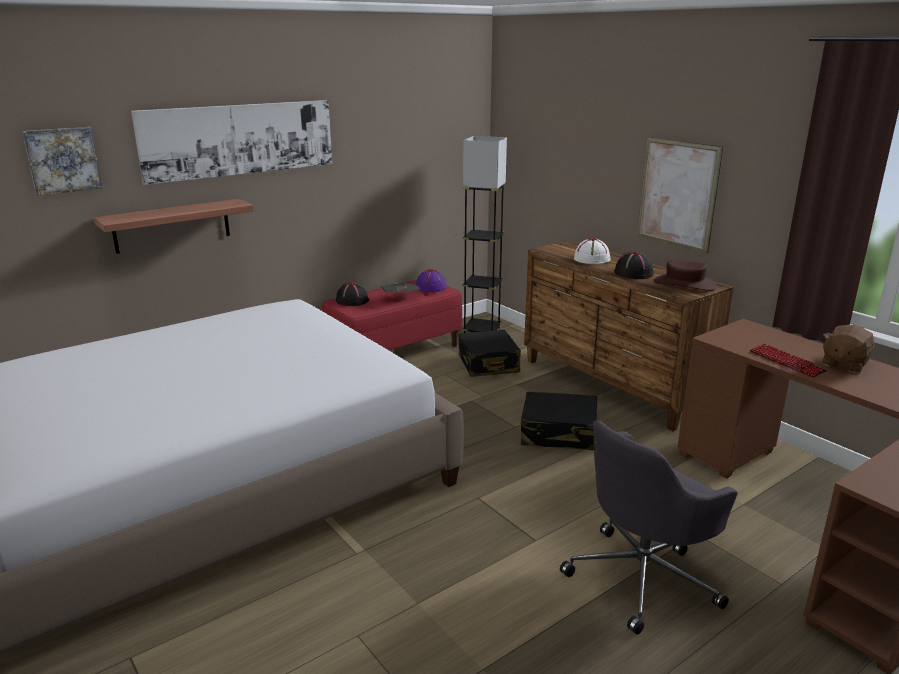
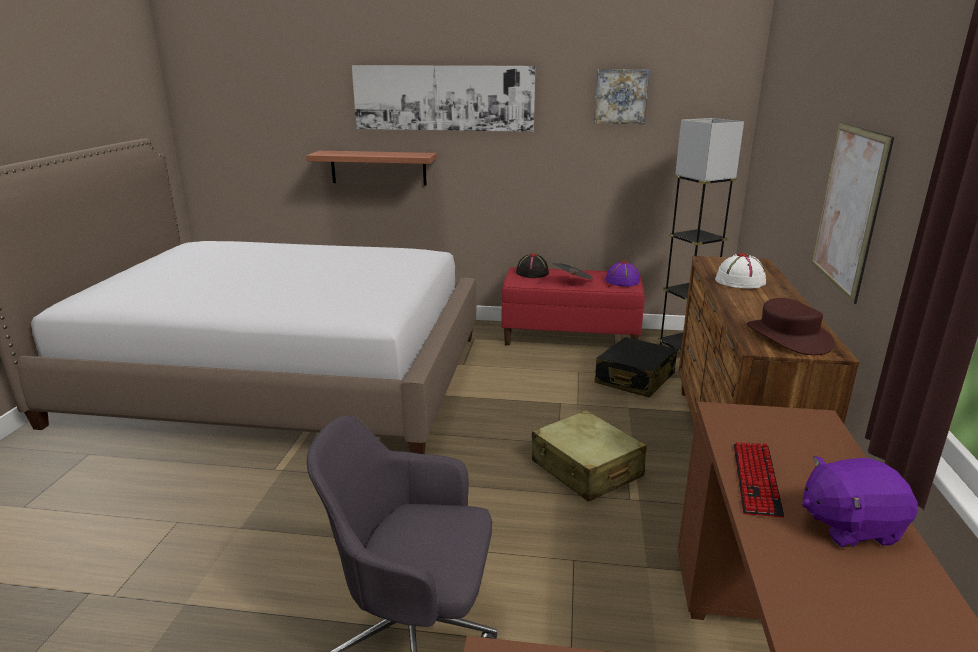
camera: 45 degrees right, 0 degrees up
(62, 160) = (301, 101): picture -> picture (620, 96)
(559, 433) = (586, 469): black suitcase -> beige suitcase
(633, 273) = (750, 307): black hat -> none
(843, 364) = (849, 526): brown plush toy -> purple plush toy

